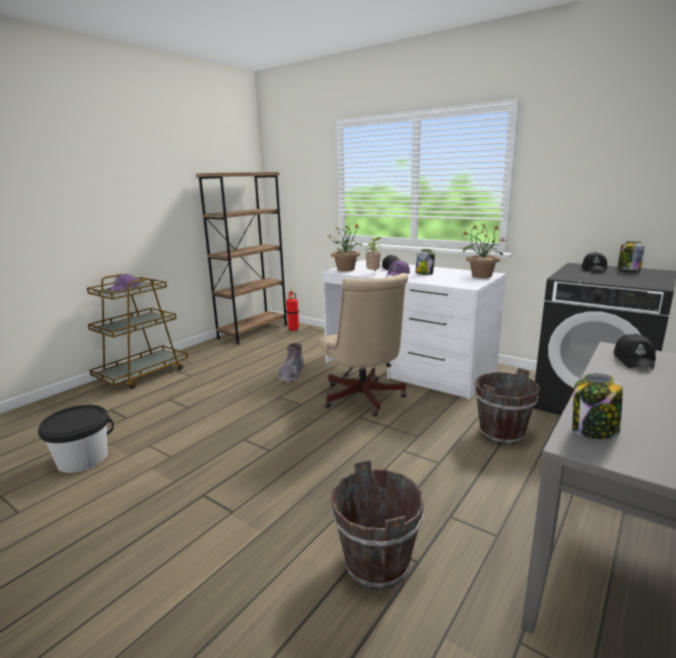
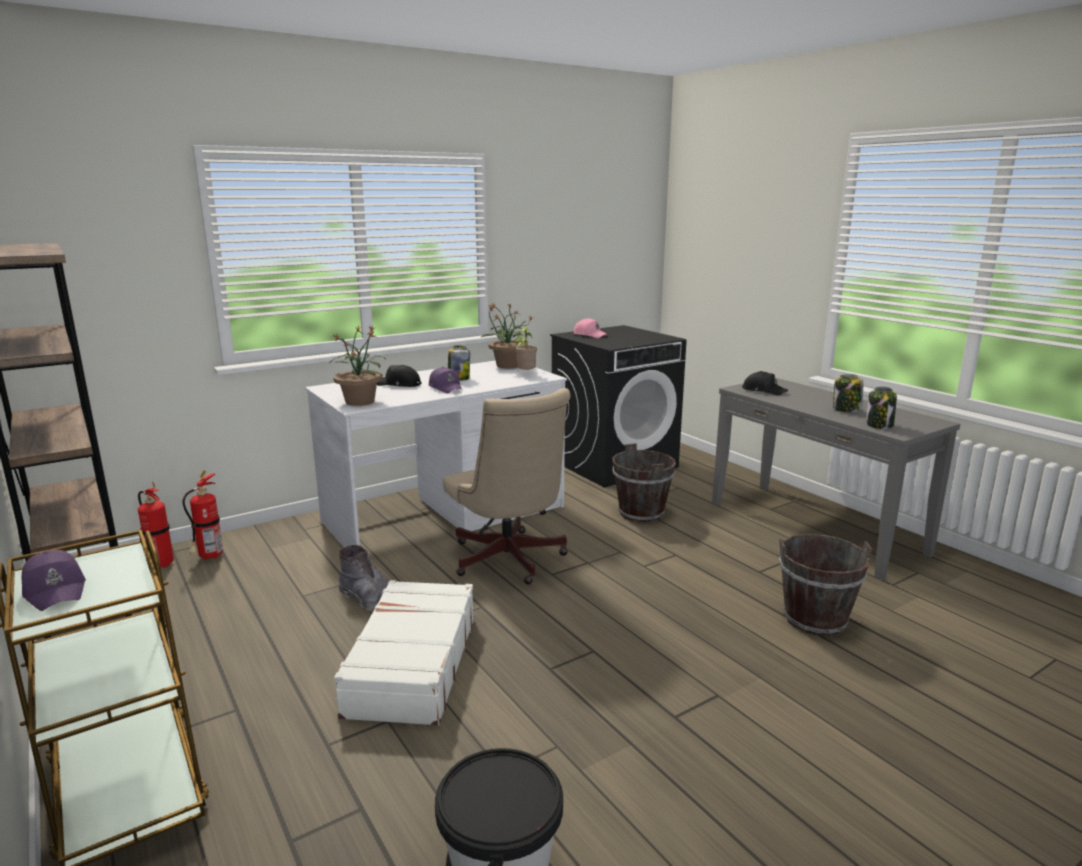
camera: 70 degrees left, 0 degrees up
(234, 400) = (411, 665): none -> white suitcase
(306, 334) = (209, 557): none -> fire extinguisher
(363, 399) = (509, 561): beige office chair -> beige office chair turned 60 degrees clockwise
(373, 273) = (415, 395): potted plant -> potted plant (525, 374)
(594, 269) = (590, 335): black cap -> pink cap
(628, 269) = (604, 330): jar -> jar (846, 410)

